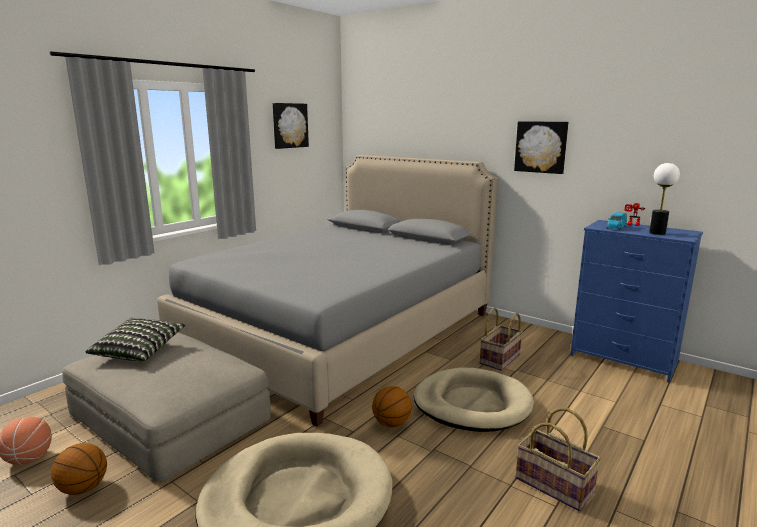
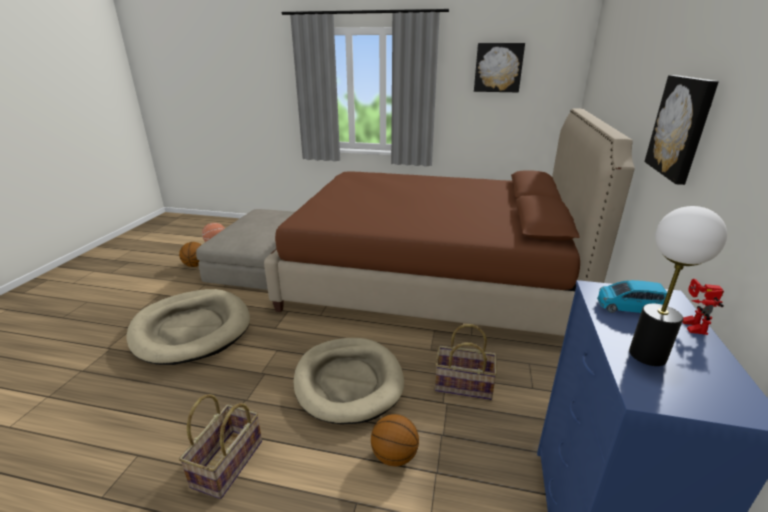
camera: 65 degrees right, 10 degrees up
(139, 351) = (269, 215): pillow -> none
(340, 332) = (430, 277): grey bed -> brown bed
(391, 423) = (293, 343): basketball -> basketball (394, 456)

